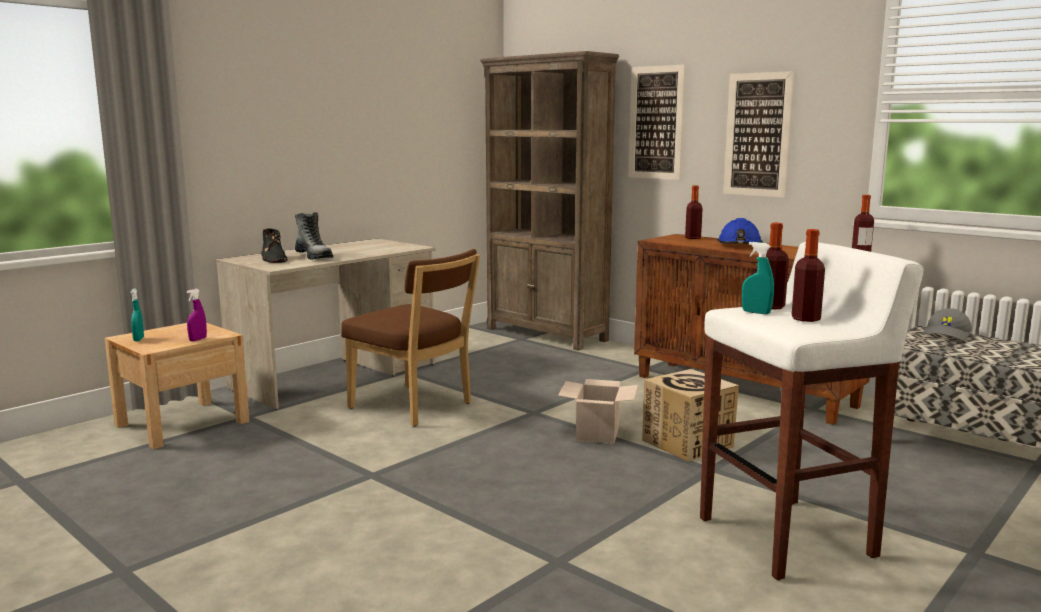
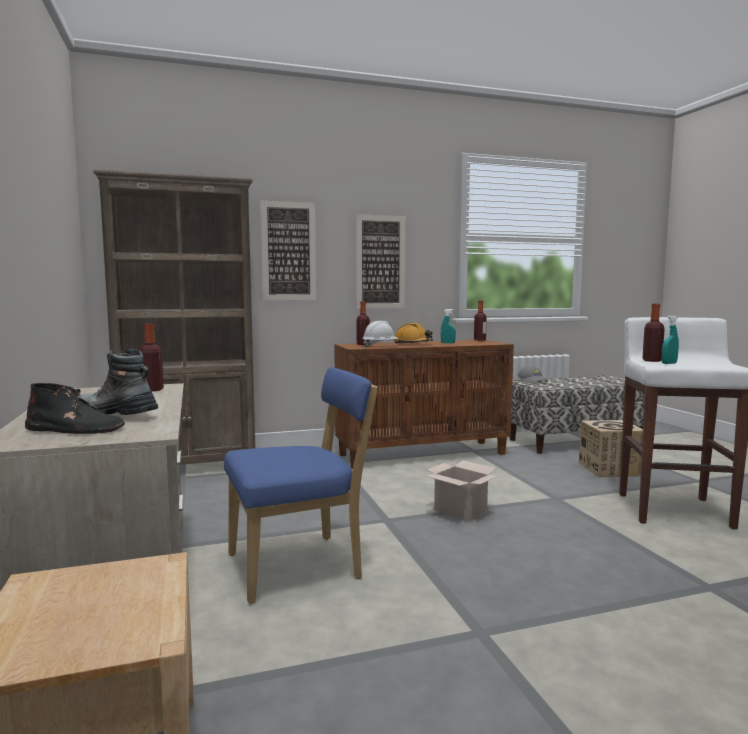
camera: 60 degrees left, 5 degrees down
(138, 339) = (47, 649): turquoise spray bottle -> turquoise spray bottle (447, 343)
(198, 339) = (159, 588): purple spray bottle -> none
(314, 256) = (115, 415): boot -> boot turned 150 degrees counterclockwise
(415, 407) = (300, 565): brown chair -> blue chair
(685, 242) = (380, 346): none -> white hard hat
(688, 443) = (505, 492): cardboard box -> cardboard box (609, 469)
(739, 245) = (413, 344): blue hard hat -> orange hard hat
(805, 319) = (692, 361): bottle -> bottle (152, 390)

